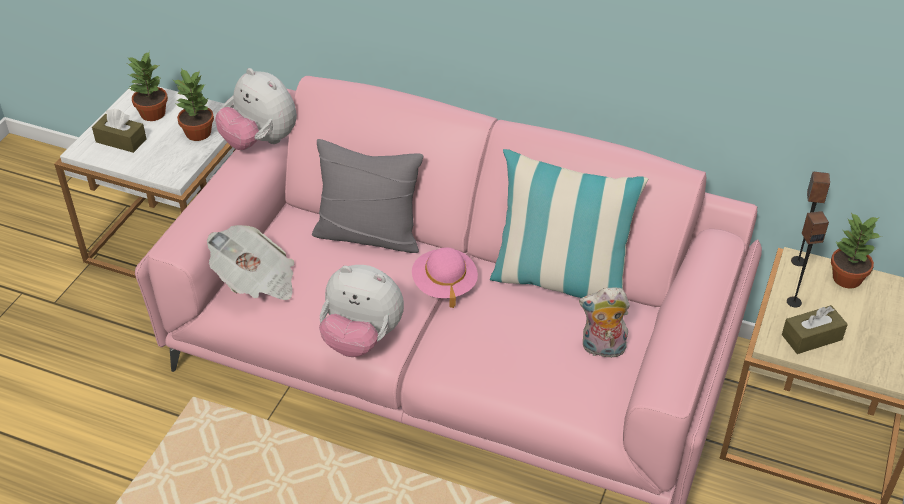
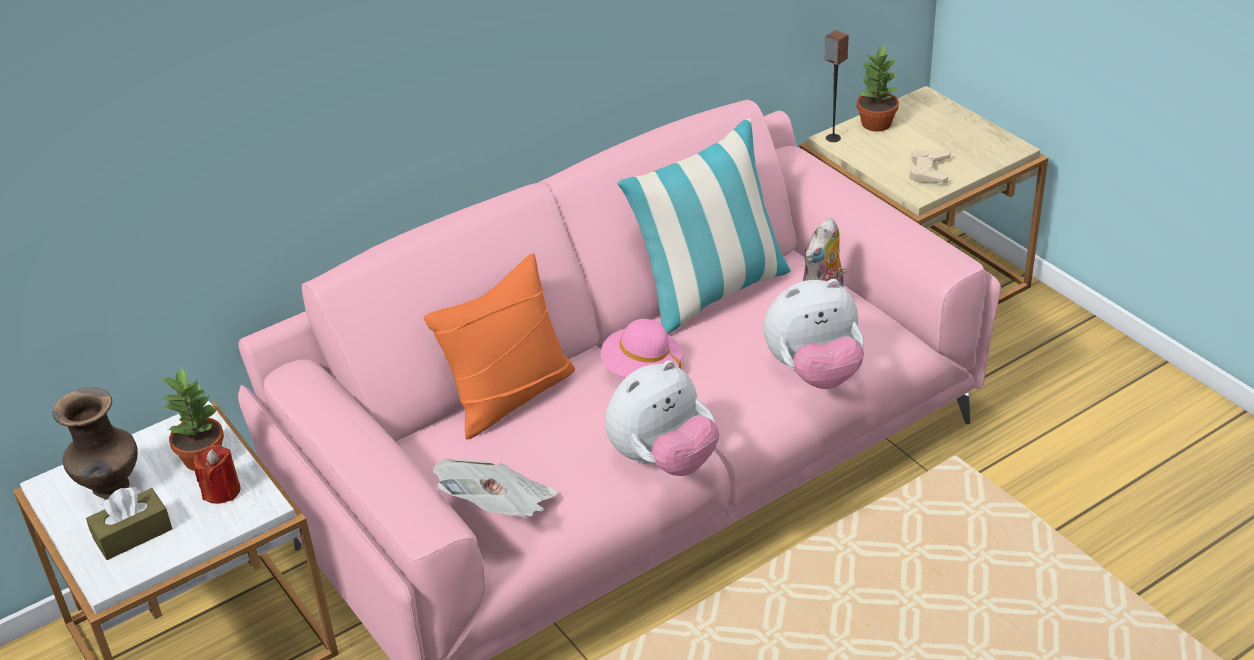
camera: 55 degrees left, 5 degrees down
(152, 114) = (111, 488): potted plant -> brown vase
(176, 154) = (221, 491): none -> red candle
(260, 142) = (311, 396): plush toy -> plush toy (814, 373)
(368, 235) = (509, 396): grey pillow -> orange pillow
(794, 302) = (879, 161): speaker -> none
(811, 337) = (929, 171): brown tissue box -> beige game controller

